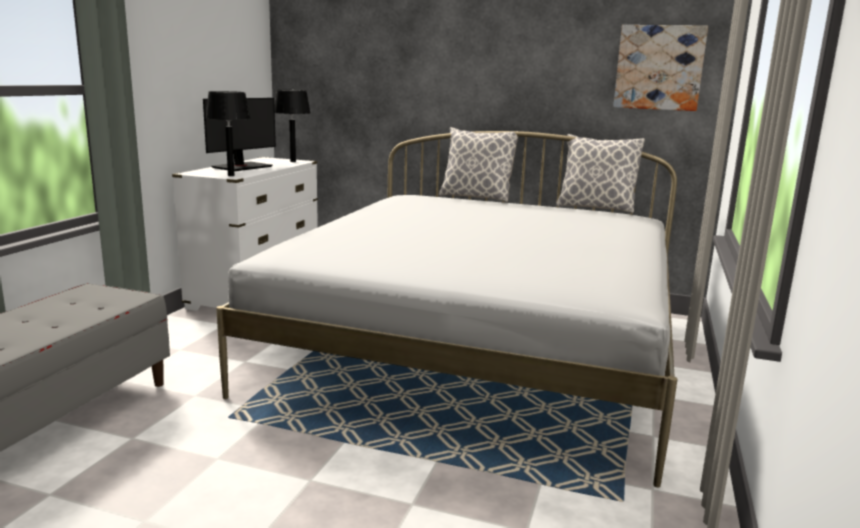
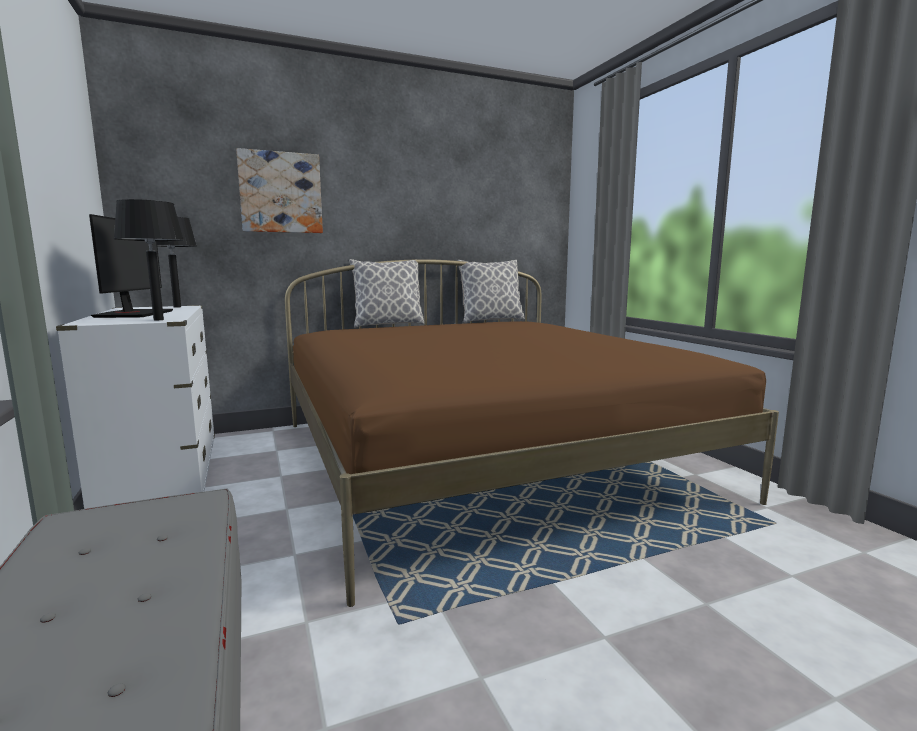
camera: 40 degrees left, 5 degrees down
(479, 348) = (483, 457): white bed -> brown bed
(659, 68) = (519, 203): picture -> picture (280, 193)

